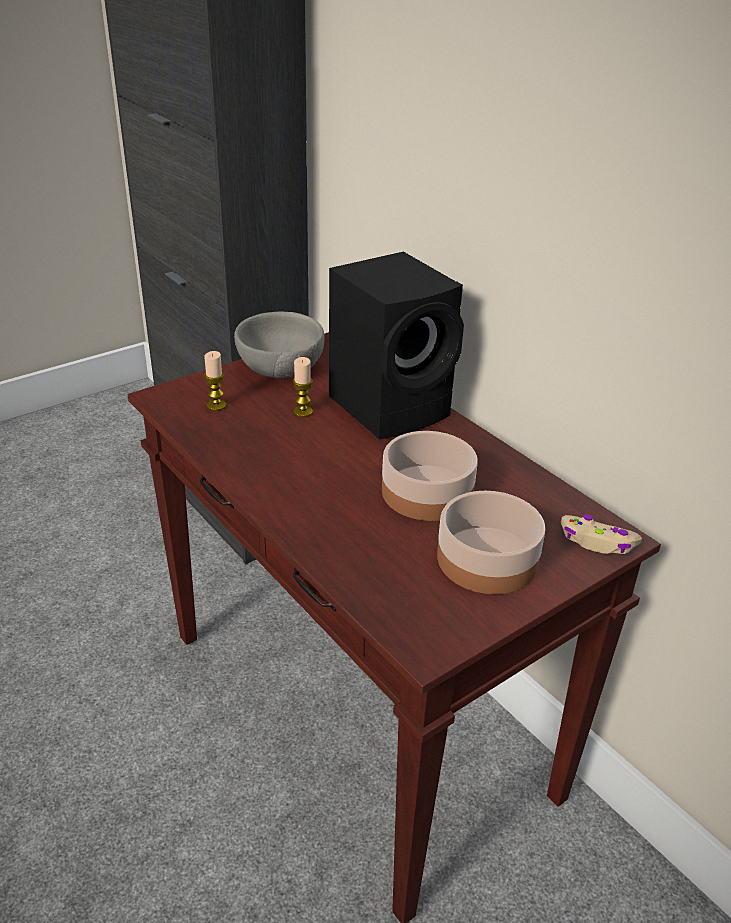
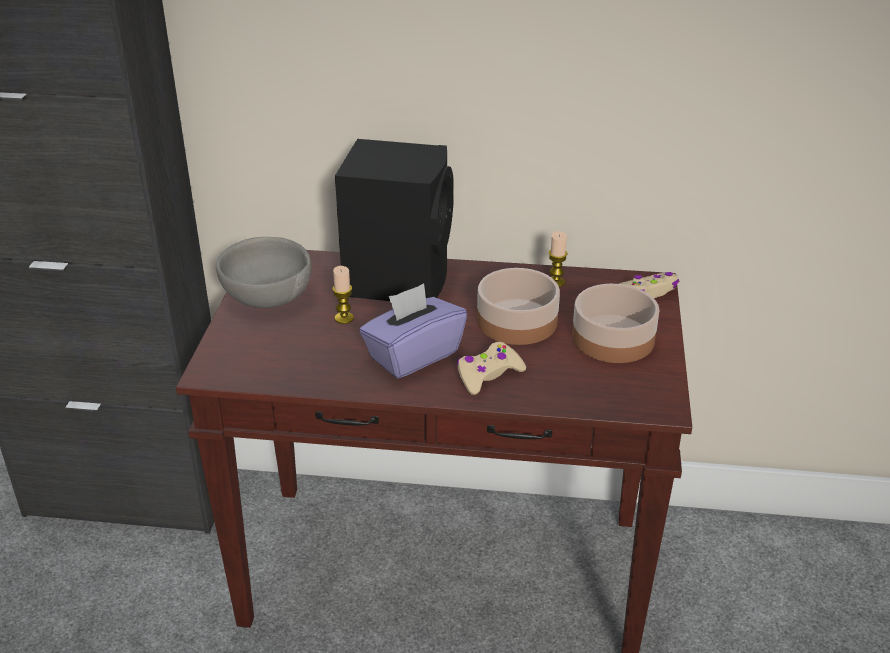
camera: 45 degrees left, 0 degrees up
(216, 405) = (270, 352): candle -> candle (555, 282)
(301, 466) = (413, 355): none -> purple tissue box
(328, 517) = (488, 375): none -> beige game controller

